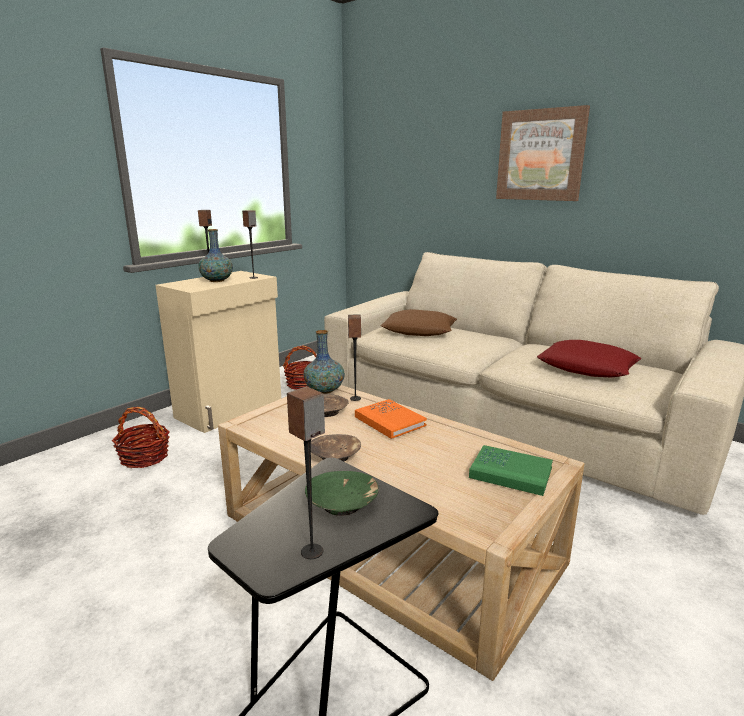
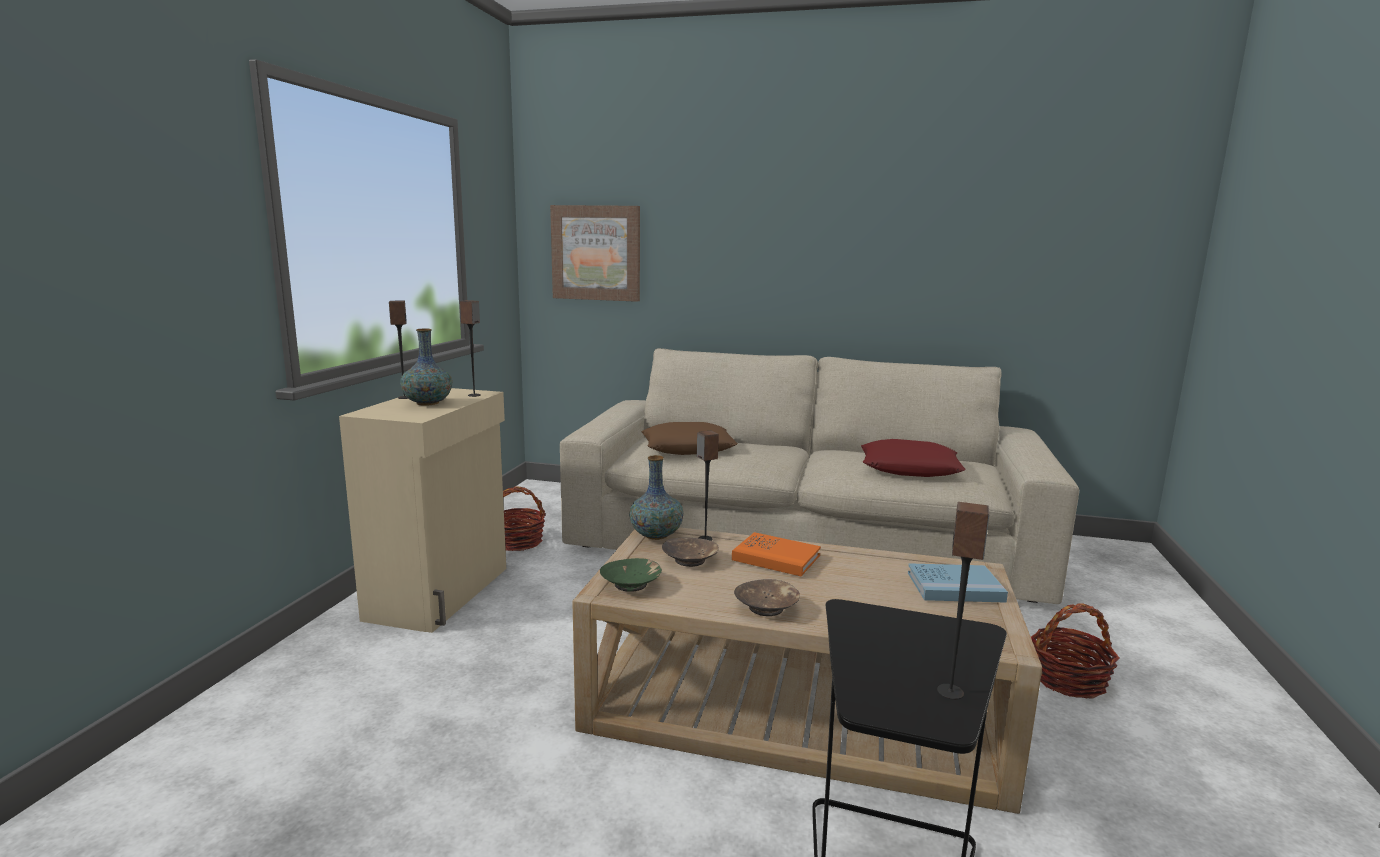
camera: 25 degrees left, 5 degrees down
(144, 457) = (368, 685): basket -> basket (1068, 679)
(342, 504) = (911, 642): green bowl -> green bowl (631, 584)
(510, 473) = (955, 587): green book -> blue book
(541, 155) = (797, 232): picture -> picture (596, 253)

